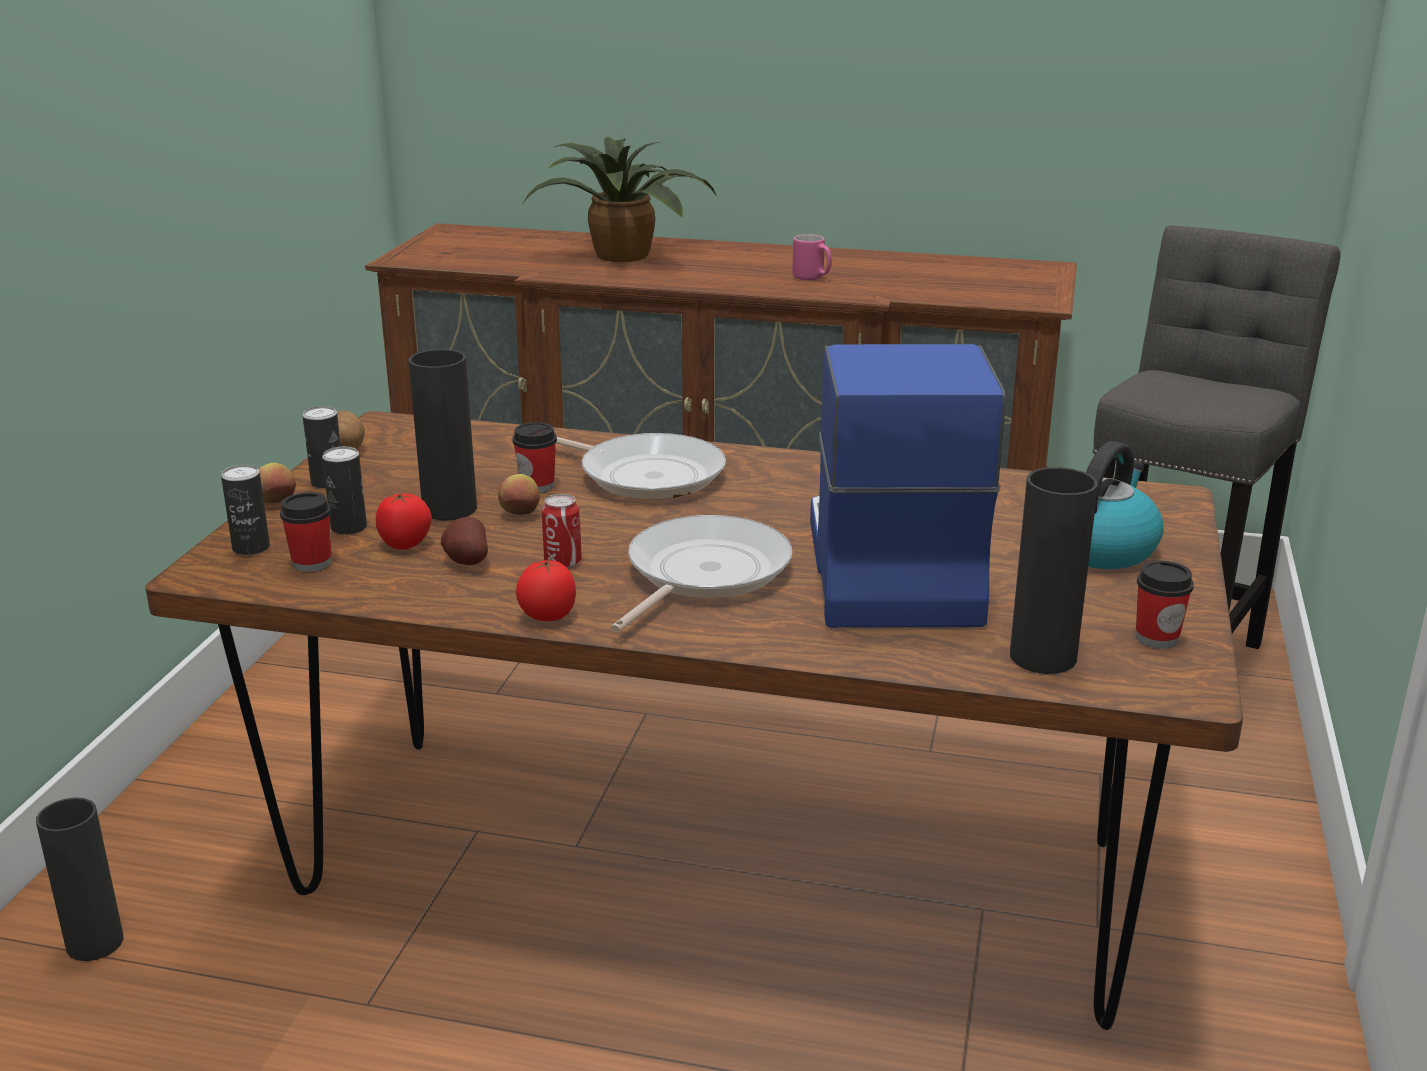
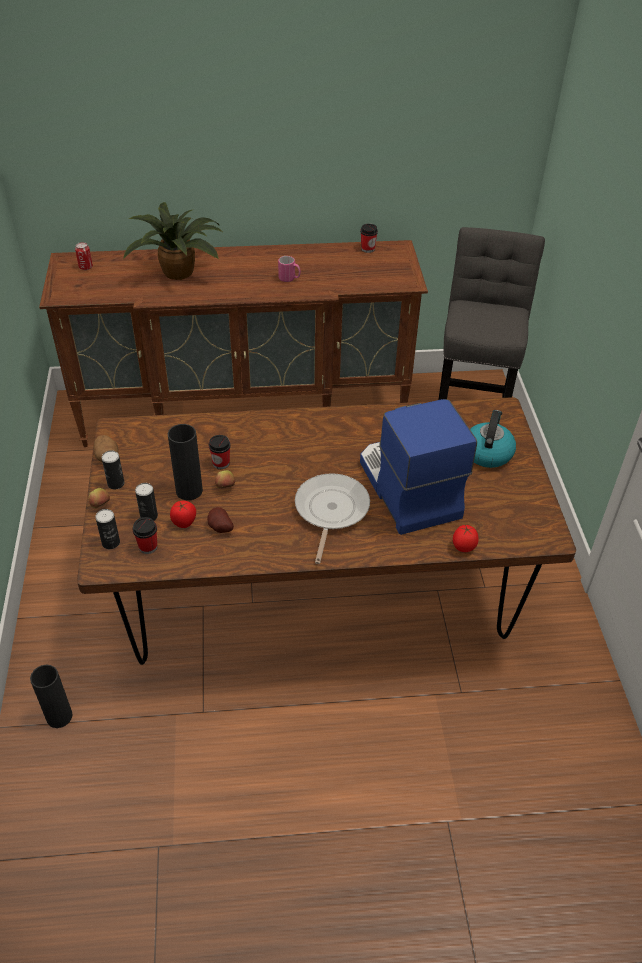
camera: 20 degrees left, 20 degrees up
(547, 617) = (278, 558): tomato -> tomato (463, 547)
(563, 562) = (264, 518): can -> can (86, 267)
(645, 475) = (267, 443): frying pan -> none
(1042, 657) = (491, 532): black vase -> none
(1157, 638) = (530, 508): cup -> cup (368, 249)

